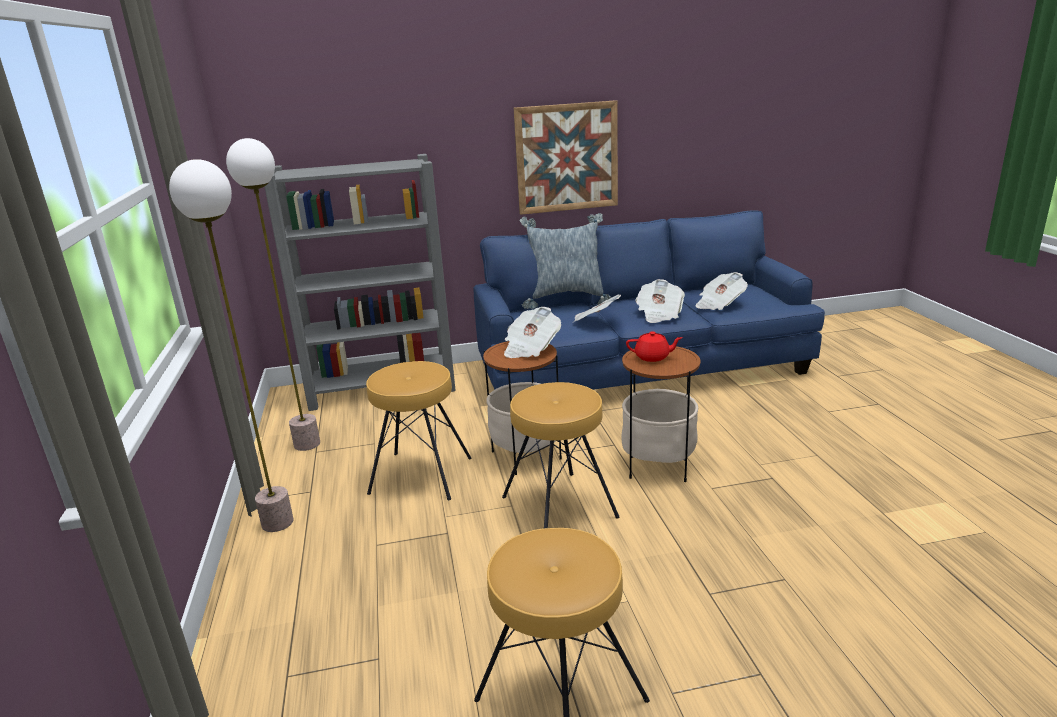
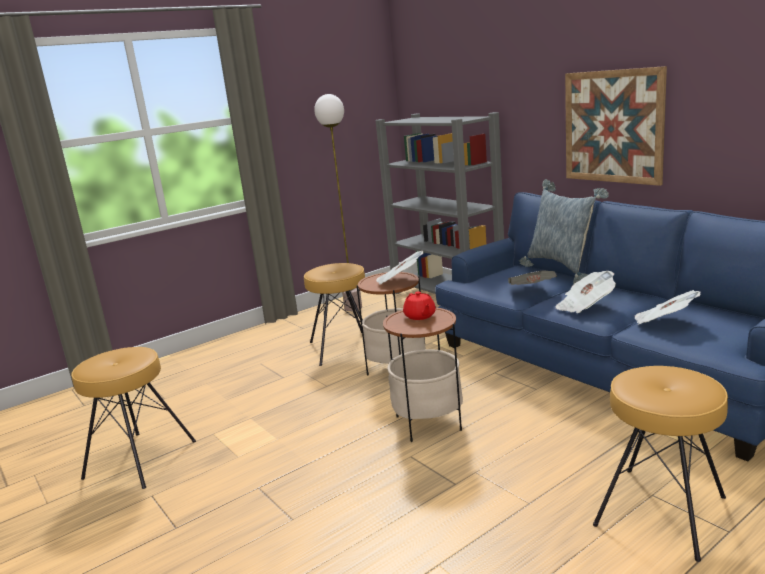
camera: 65 degrees right, 5 degrees down
(277, 522) = (268, 333): floor lamp -> none
(559, 506) = (336, 402): brown stool -> brown stool (661, 511)

